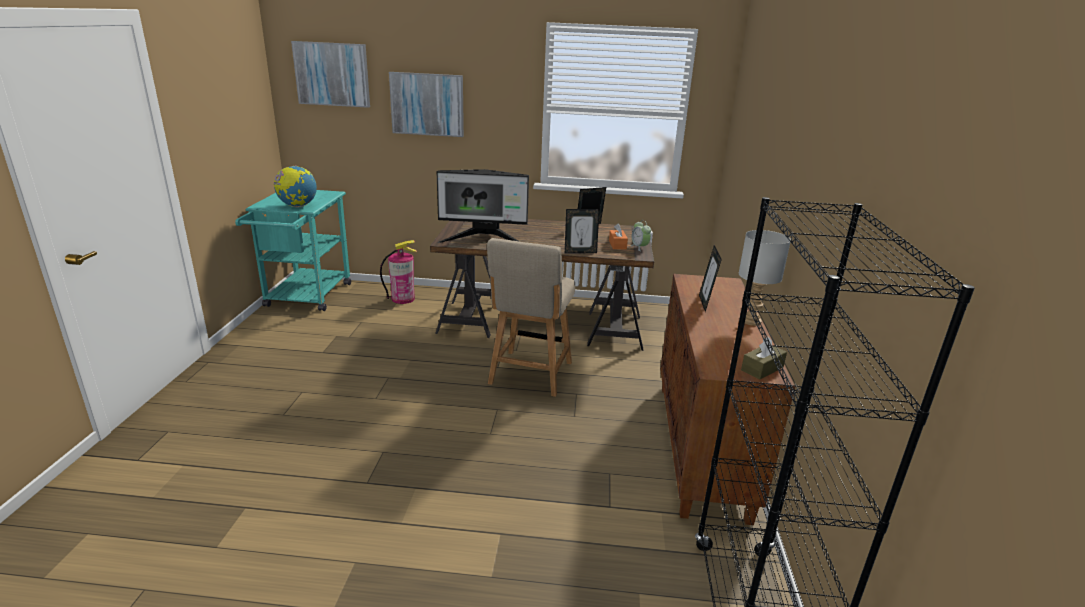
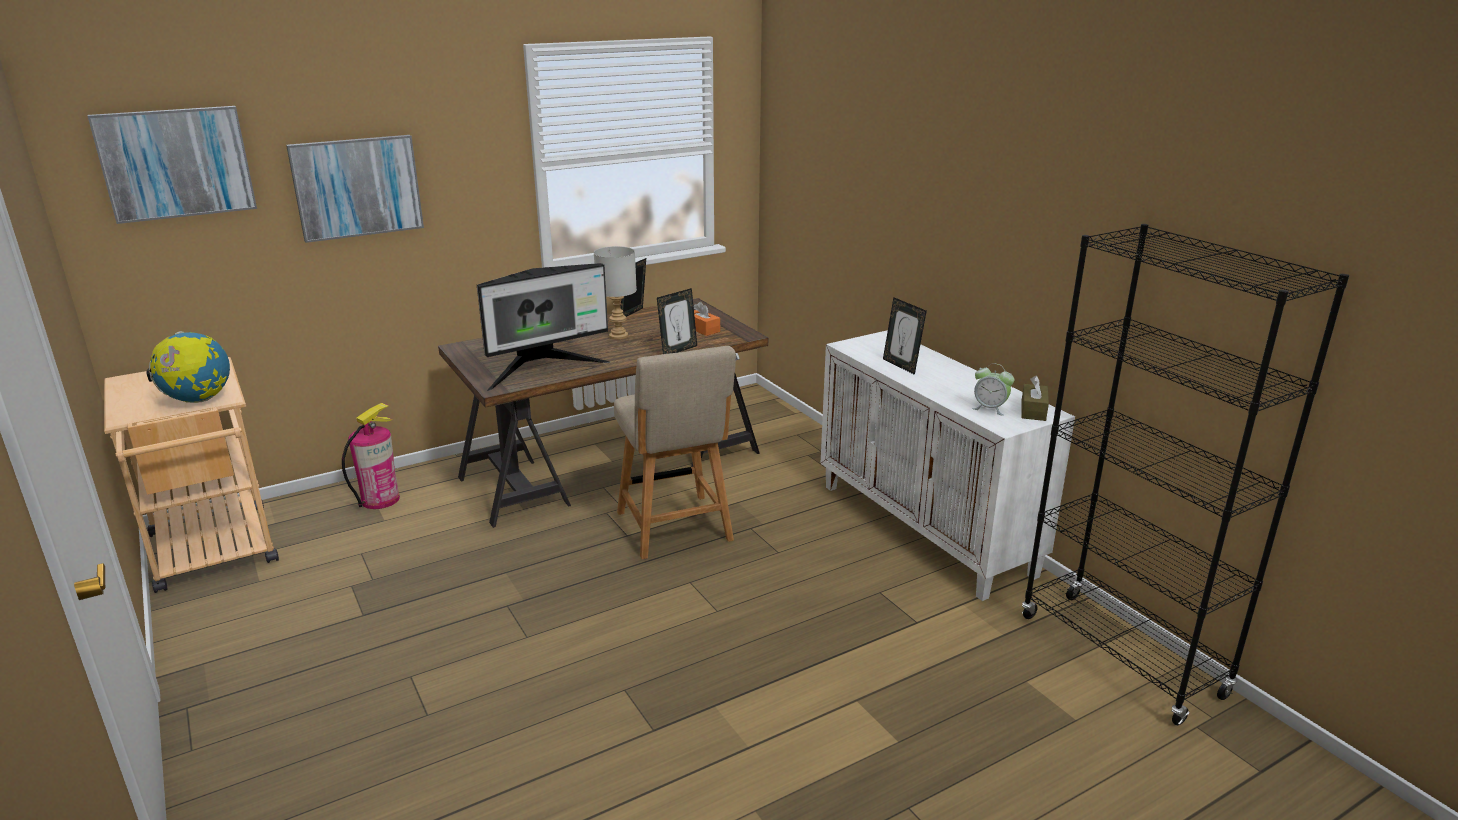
camera: 35 degrees left, 0 degrees up
(305, 298) = (215, 554): turquoise cart -> beige cart
(639, 247) = (730, 325): alarm clock -> alarm clock (990, 409)
(702, 448) = (926, 529): brown cabinet -> white cabinet
(750, 321) = (960, 370): grey table lamp -> grey table lamp (617, 336)

